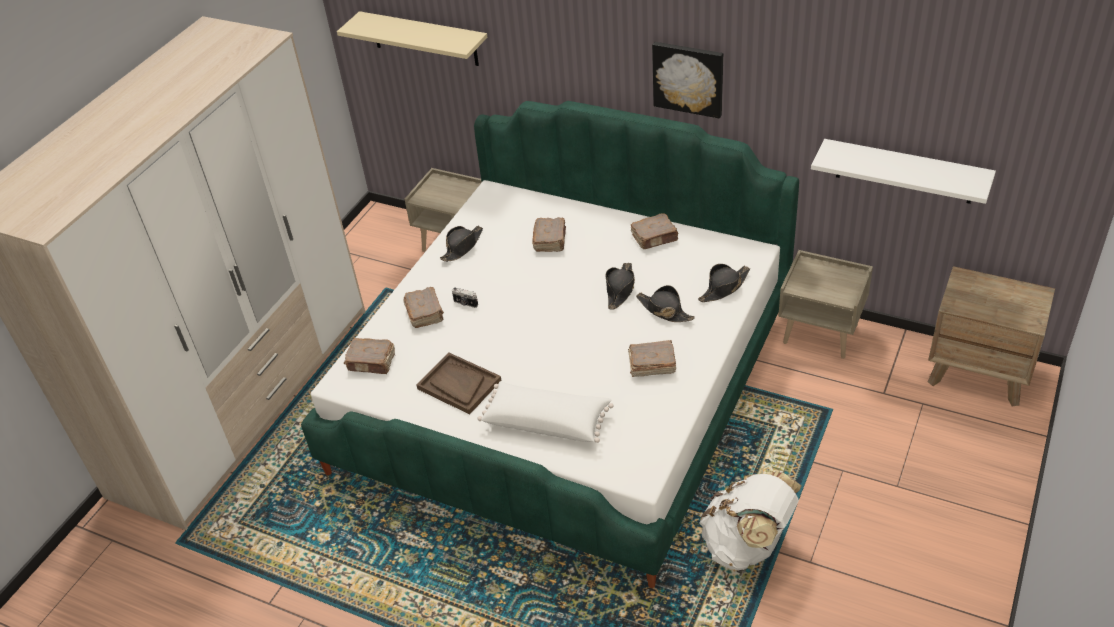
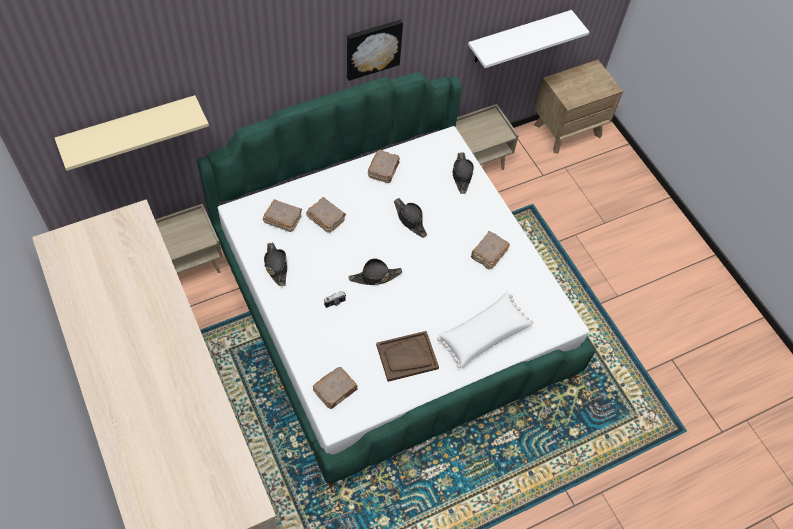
camera: 60 degrees left, 15 degrees up
(425, 313) = (320, 330): brown book -> brown book (282, 219)
(664, 310) = (450, 214): black hat -> black hat (375, 277)
(747, 545) = (584, 313): white backpack -> none

